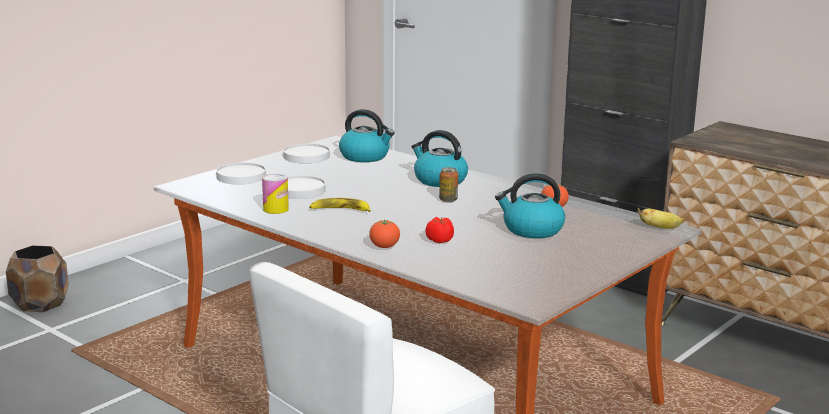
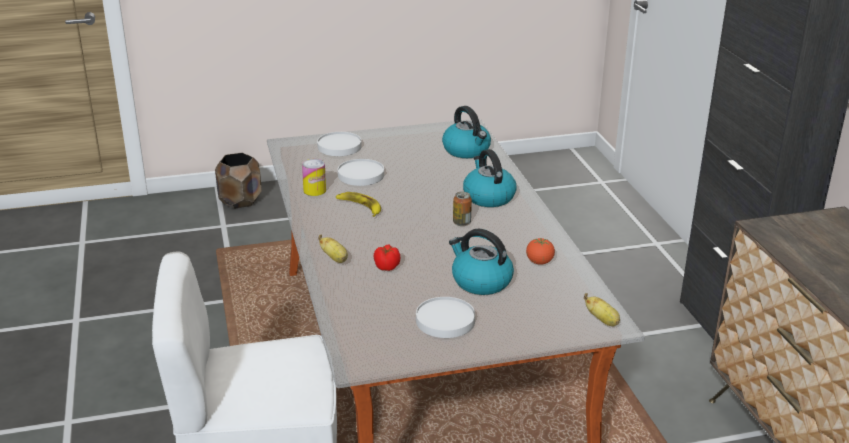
camera: 35 degrees right, 10 degrees up
(306, 156) = (419, 137): white plate -> white plate (444, 320)
(384, 247) = (335, 259): tomato -> banana

